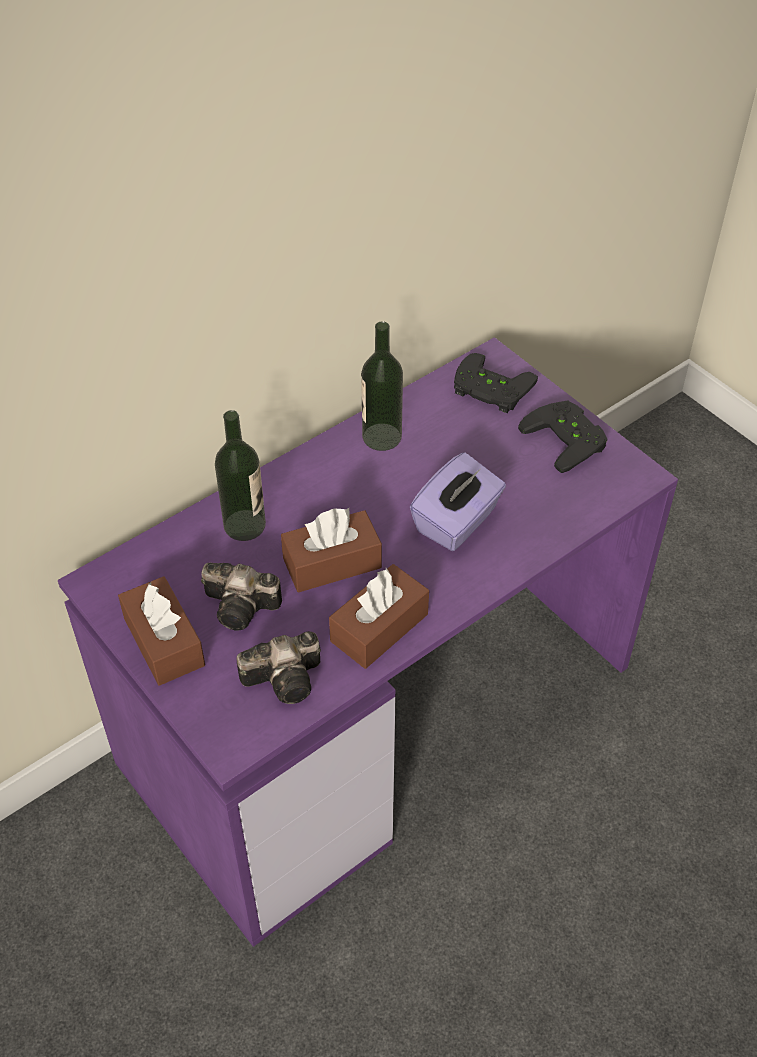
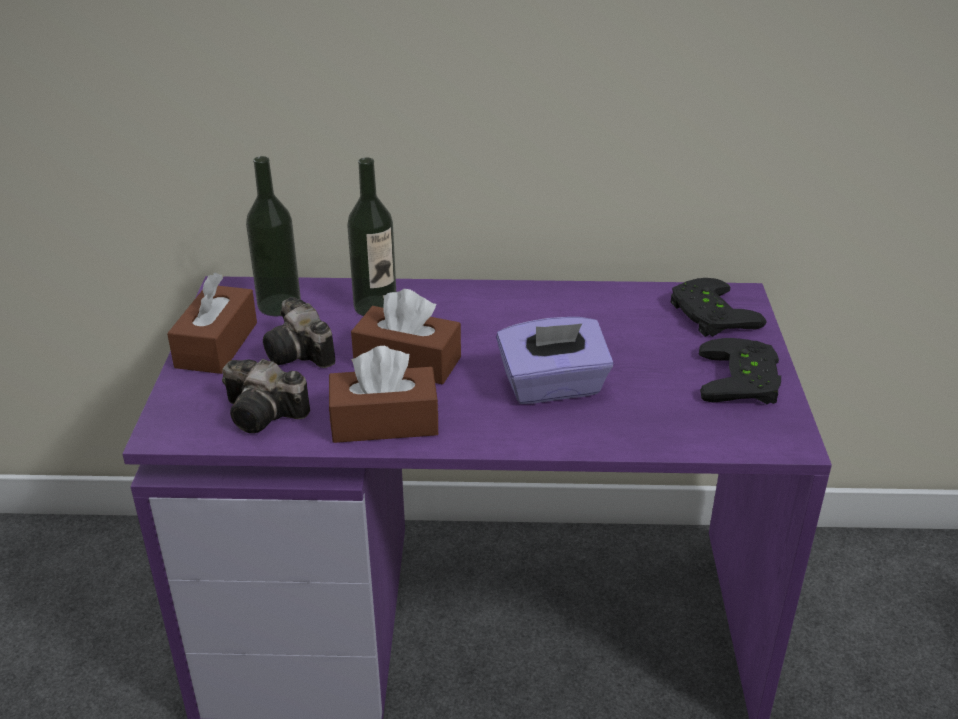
camera: 40 degrees right, 15 degrees down
(381, 437) = (564, 303): bottle -> bottle (279, 305)

